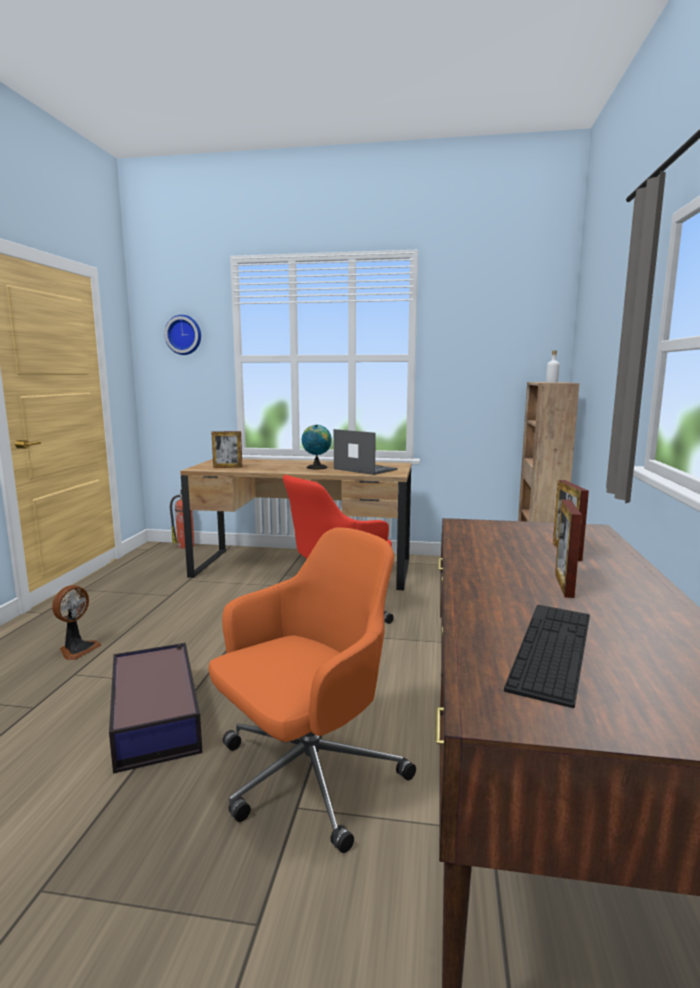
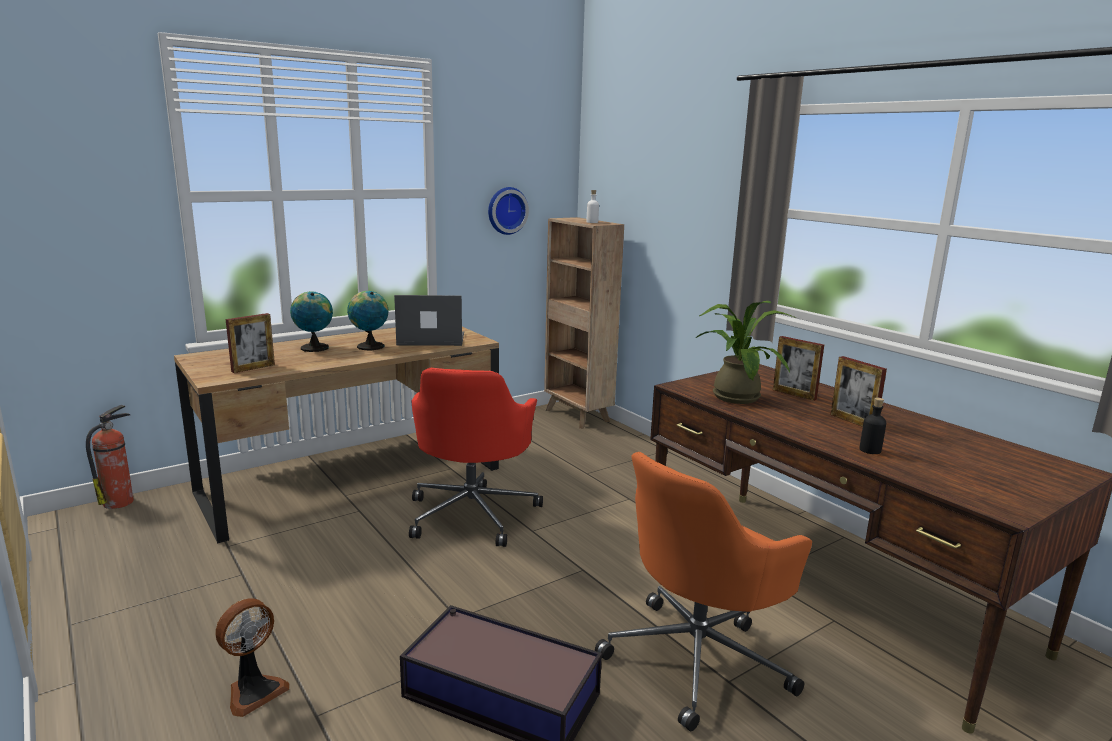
camera: 45 degrees left, 5 degrees up
(77, 649) = (254, 691): fan -> fan turned 60 degrees clockwise
(184, 335) = (76, 158): wall clock -> wall clock (506, 210)
(285, 463) = (314, 347): none -> globe
(307, 776) = (698, 658): orange office chair -> orange office chair turned 135 degrees counterclockwise
(495, 538) = (735, 395): none -> potted plant
(500, 608) = (870, 450): none -> black bottle
(552, 649) = (944, 466): keyboard -> none

